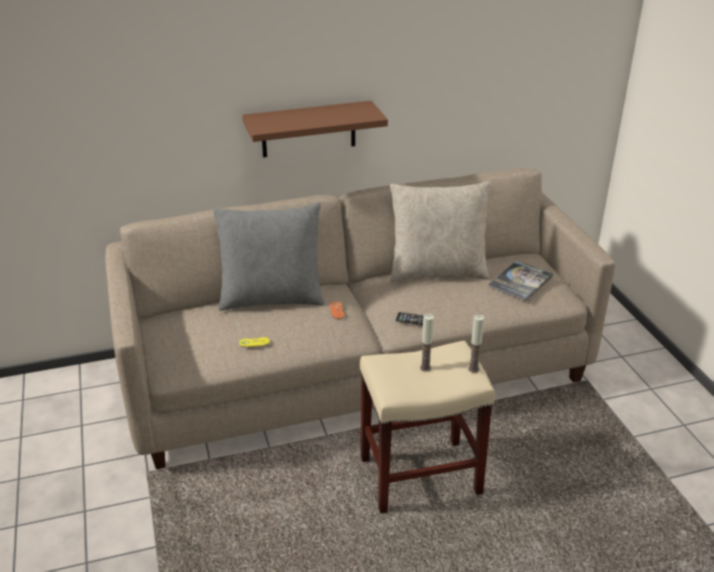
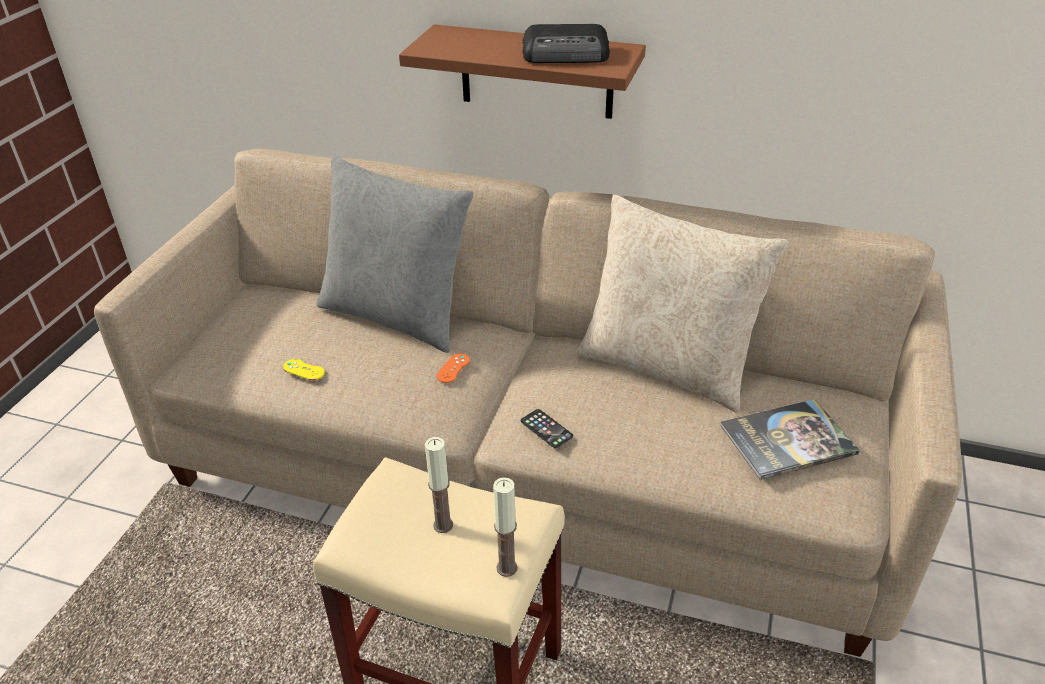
camera: 35 degrees right, 5 degrees up
(341, 114) = (567, 54): none -> radio

